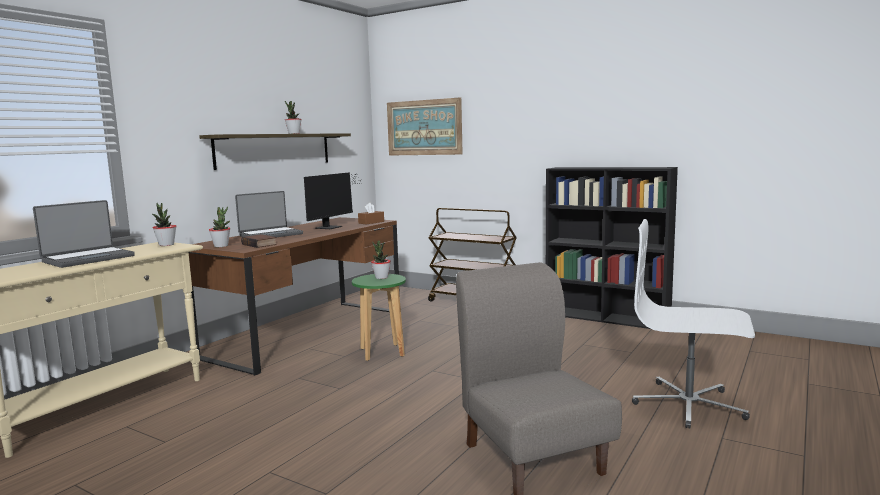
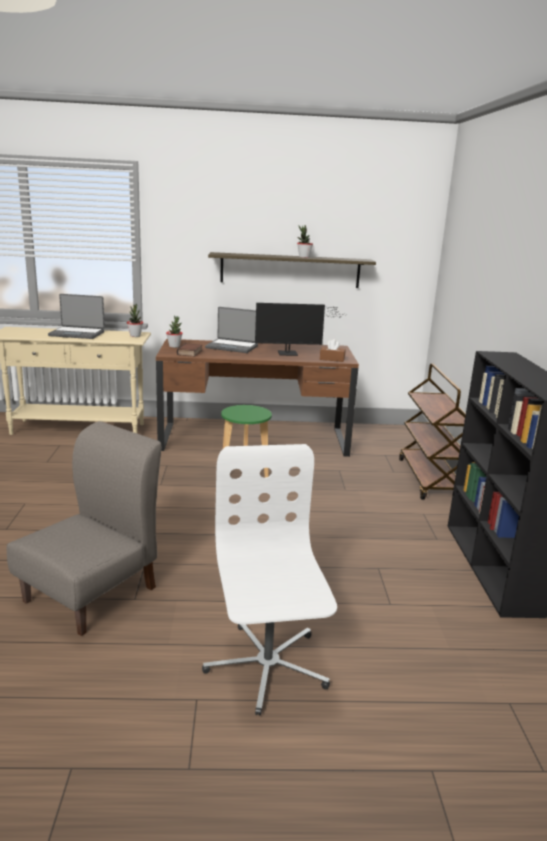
camera: 55 degrees right, 10 degrees up
(381, 277) = (252, 412): potted plant -> none
(424, 127) = (460, 265): picture -> none

